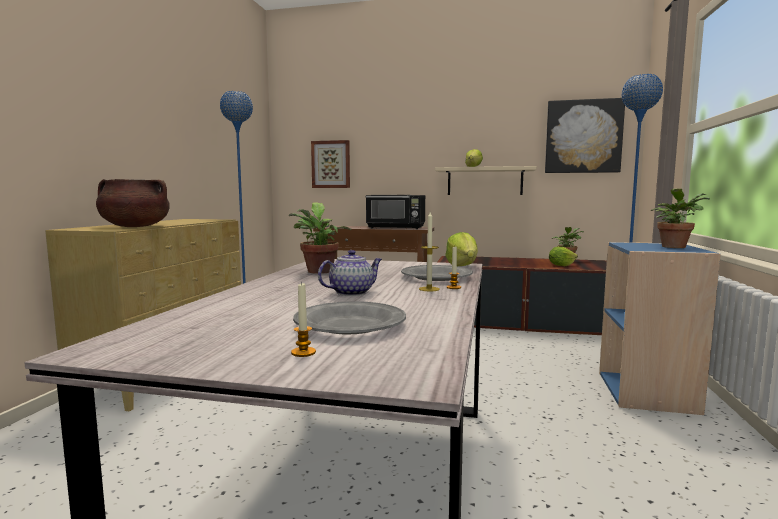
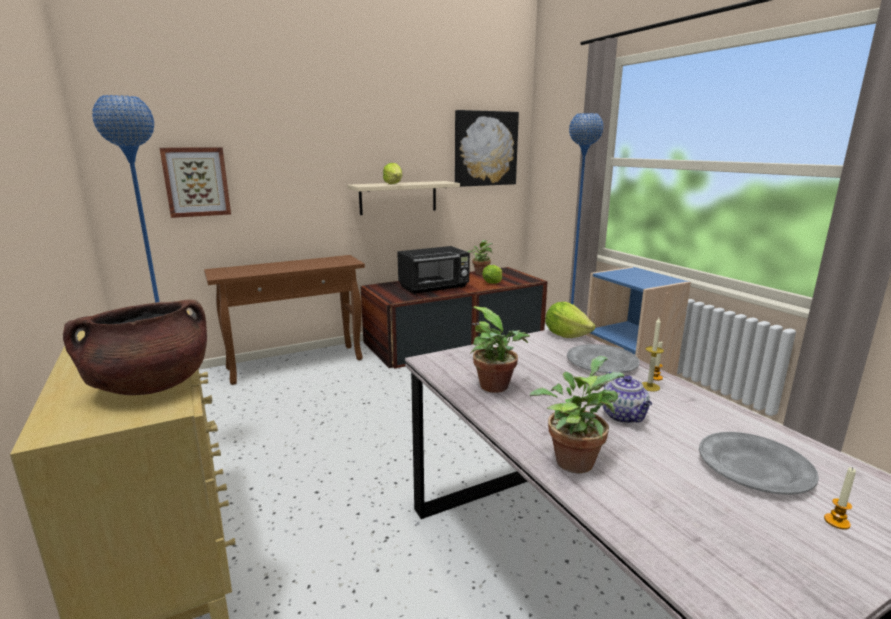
camera: 40 degrees left, 10 degrees up
(352, 292) = (624, 416): teapot -> teapot turned 150 degrees clockwise
(396, 228) = (316, 263): black microwave -> black microwave (434, 288)
(674, 247) = (647, 275): potted plant -> potted plant (574, 459)

